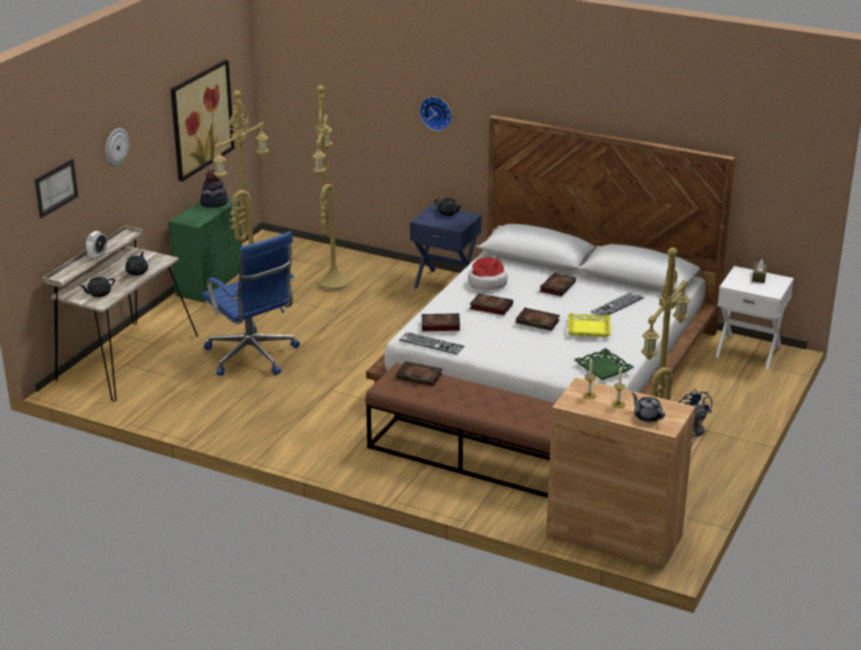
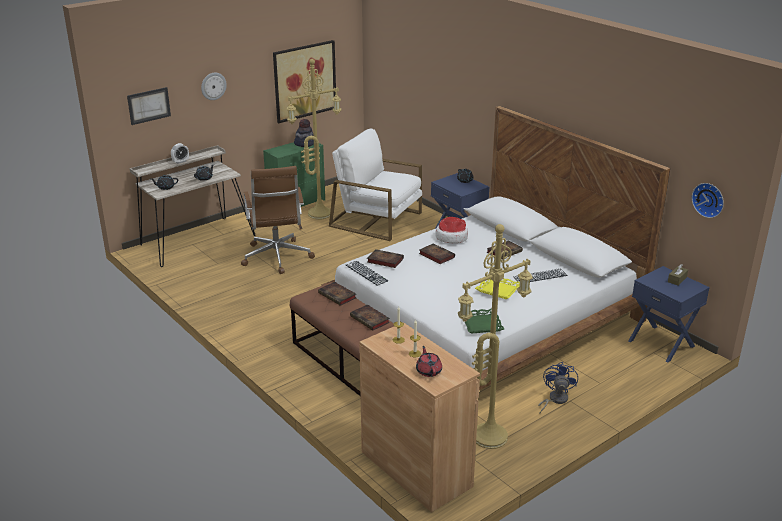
camera: 25 degrees right, 0 degrees up
(252, 357) = (277, 258): blue office chair -> brown office chair
(332, 283) = (377, 219): yellow floor lamp -> white armchair
(436, 112) = (466, 99): wall clock -> wall clock (709, 199)
(539, 322) = (463, 275): book -> book (370, 320)
(647, 416) = (428, 371): grey teapot -> red teapot
(748, 351) = (661, 343): white nightstand -> blue nightstand

